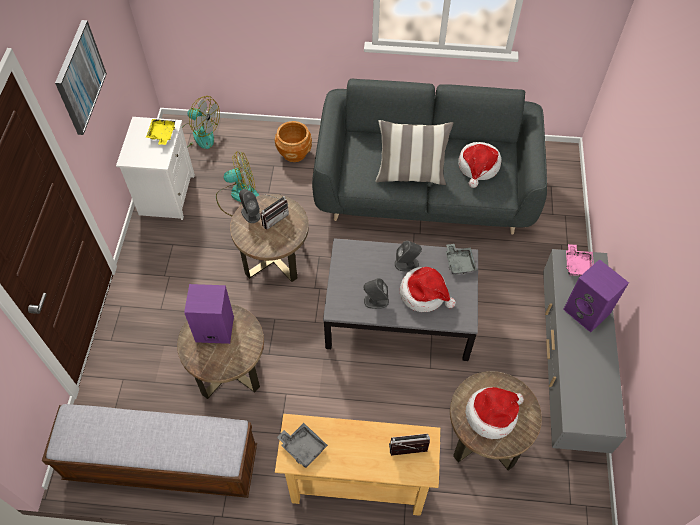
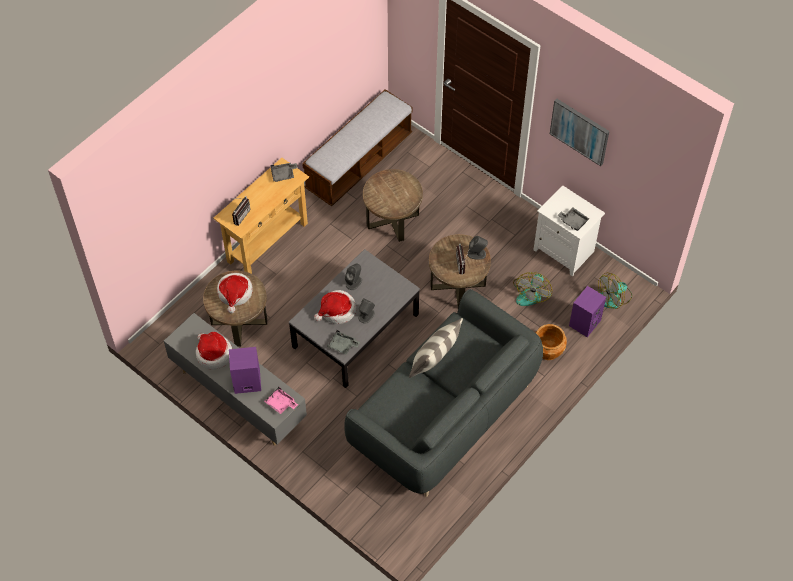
camera: 125 degrees right, 0 degrees up
(162, 134) = (573, 221): yellow tray -> grey tray
(213, 330) = (402, 193): purple speaker -> purple speaker (584, 322)
(478, 167) = (406, 406): hat -> hat (213, 354)

